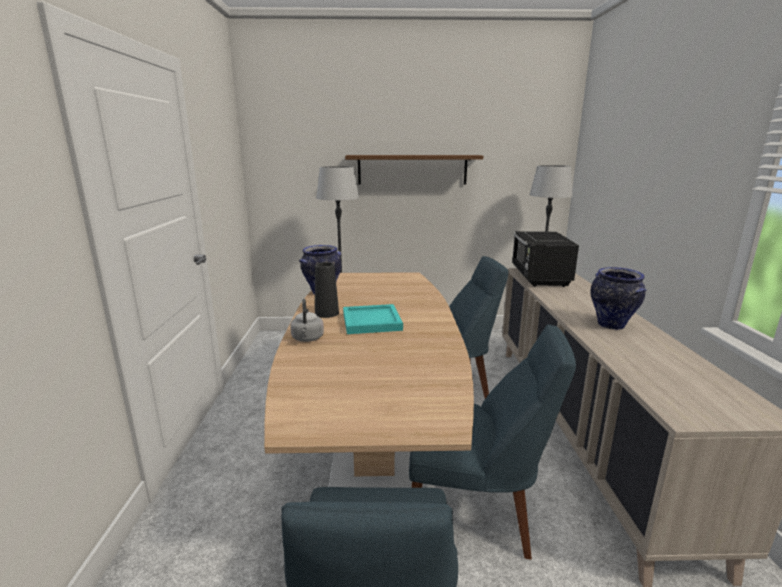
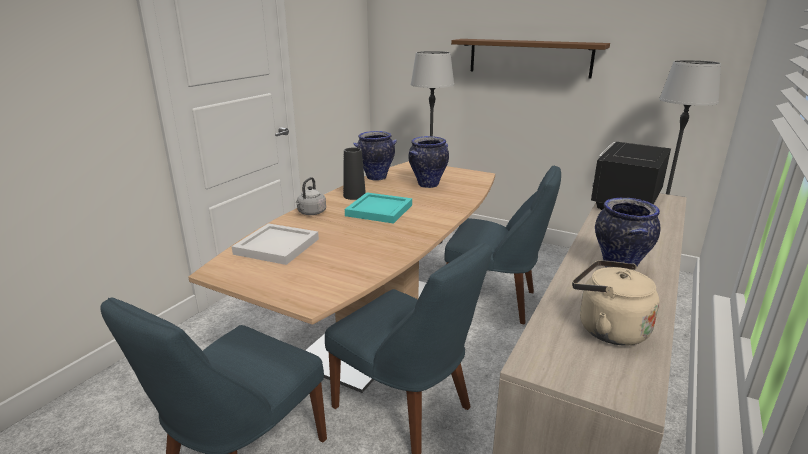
camera: 30 degrees right, 5 degrees up
(321, 382) = (275, 246): none -> white tray
(380, 291) = (428, 185): none -> vase
(676, 372) = (607, 329): none -> beige kettle

